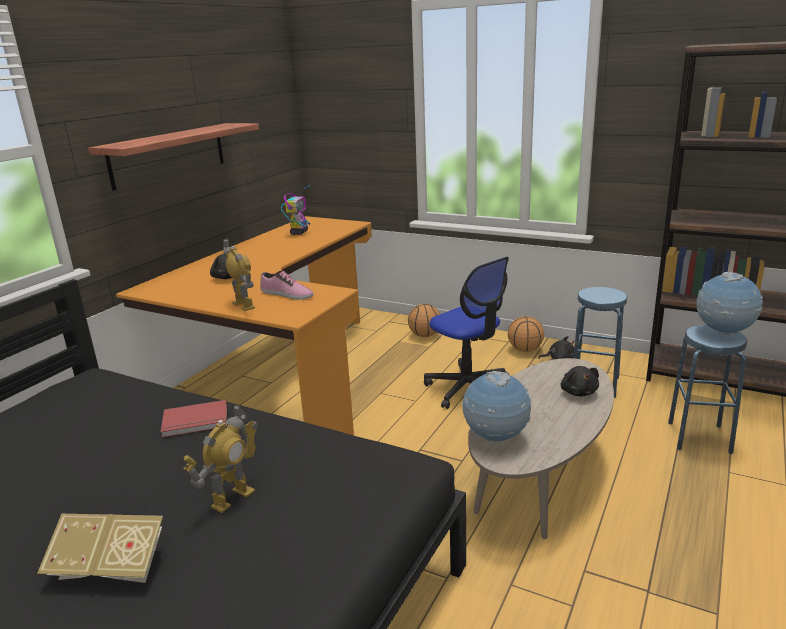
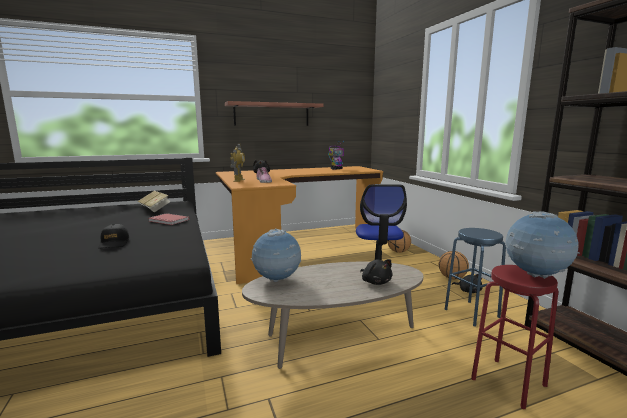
camera: 40 degrees right, 10 degrees down
(110, 567) = (45, 244): book -> book (155, 209)
(232, 498) = (114, 243): toy robot -> black cap
(578, 392) = (375, 282): black plush toy -> black plush toy turned 60 degrees counterclockwise
(699, 437) = (508, 382): blue stool -> red stool

